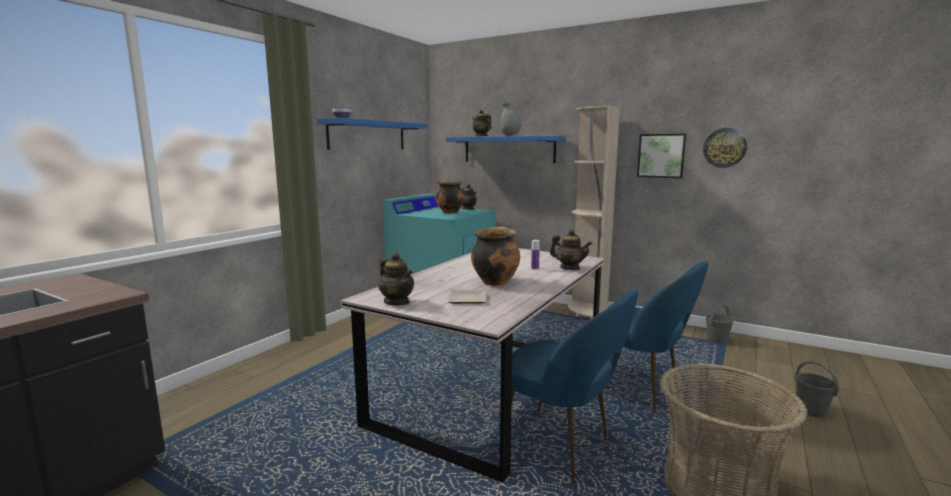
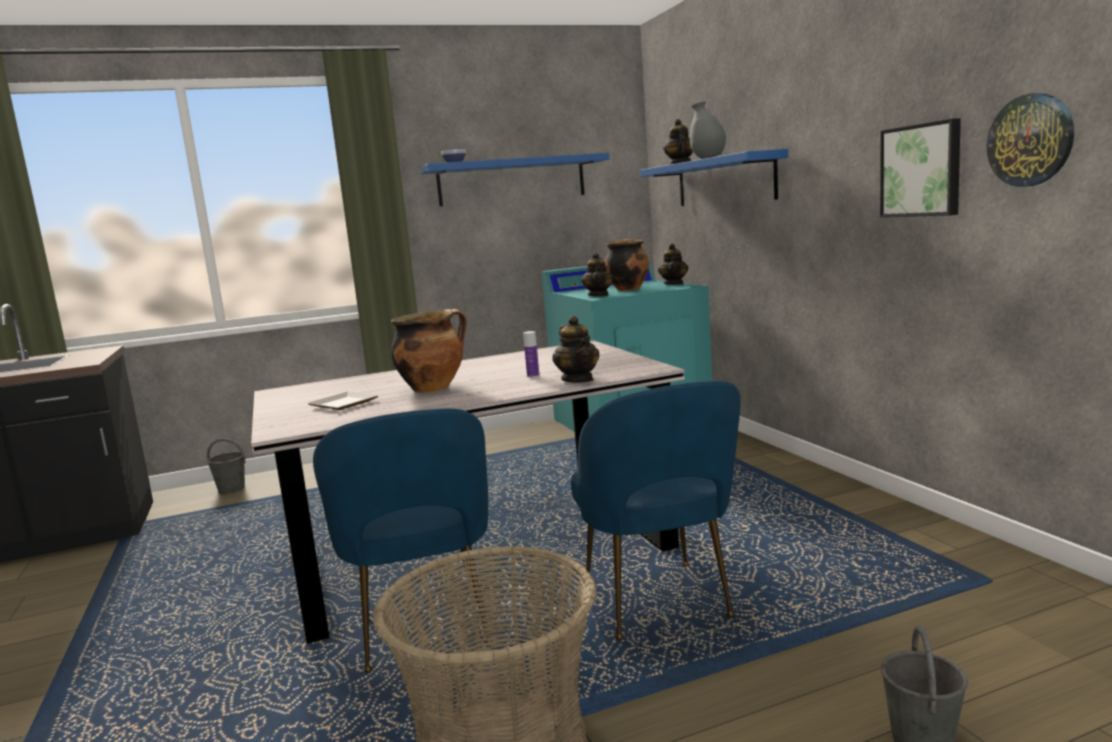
camera: 40 degrees right, 0 degrees up
(397, 302) = (283, 398): teapot -> teapot (598, 295)
(585, 314) = (805, 478): beige bookcase -> none
(717, 340) = (987, 572): grey bucket -> grey bucket (232, 489)

